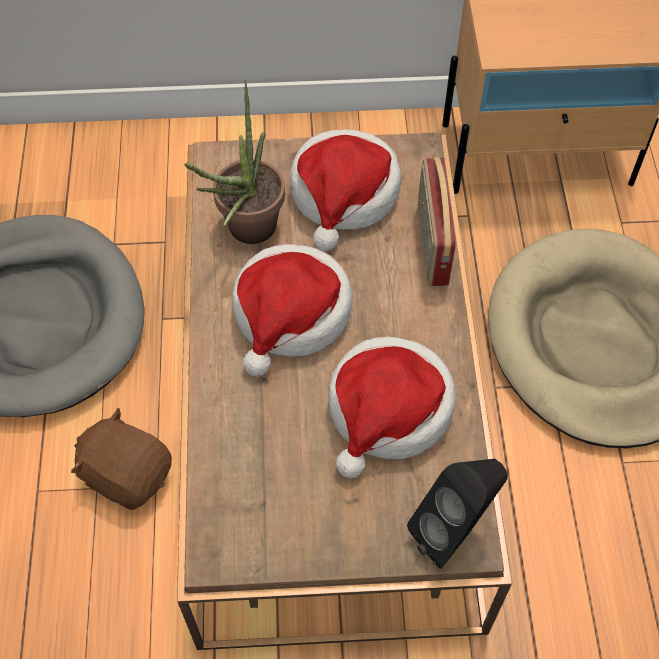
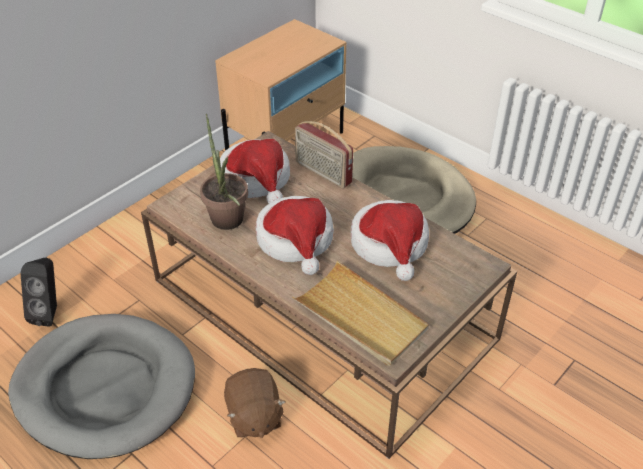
camera: 45 degrees left, 15 degrees down
(127, 474) = (254, 416): brown plush toy -> brown plush toy turned 90 degrees counterclockwise
(241, 475) = (360, 316): none -> beige tray
(454, 531) = (475, 266): black speaker -> black speaker (50, 312)

